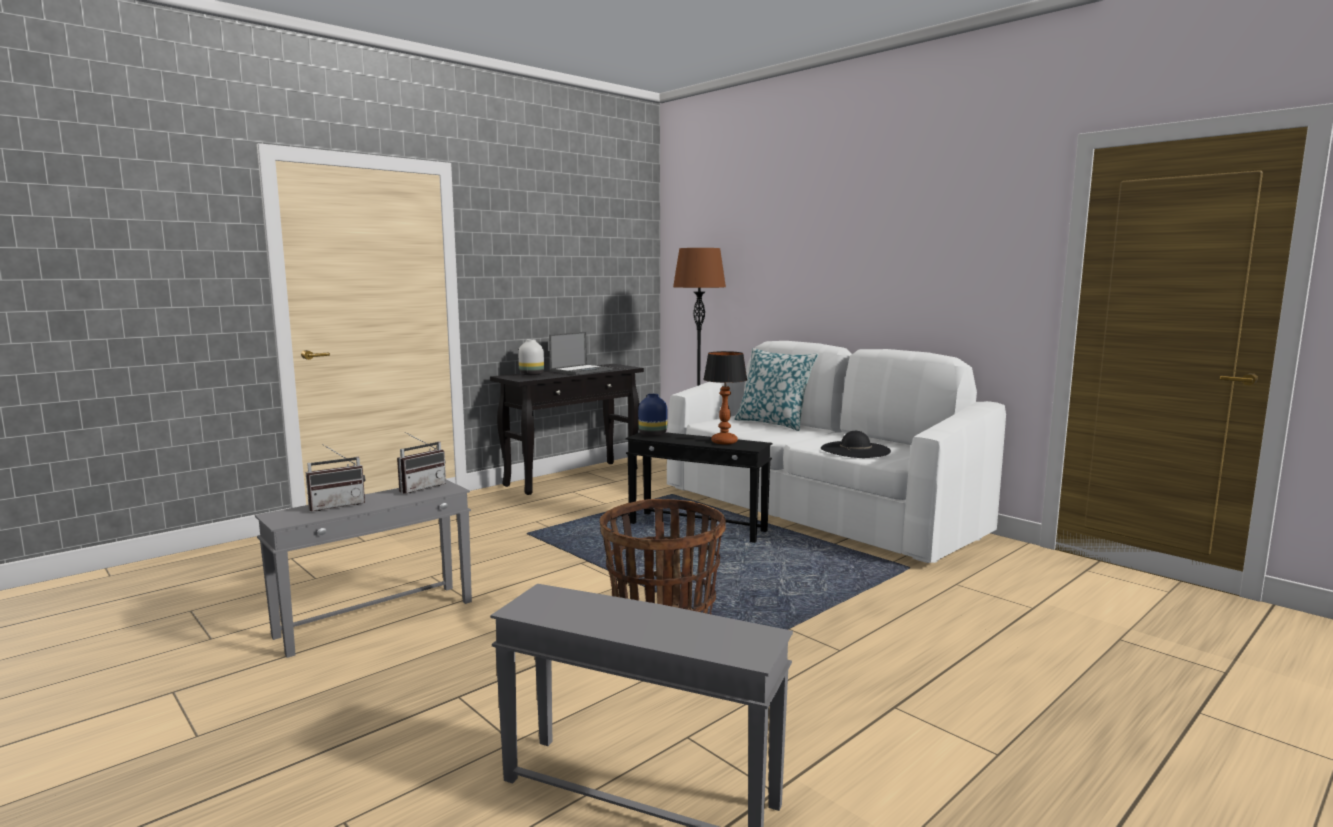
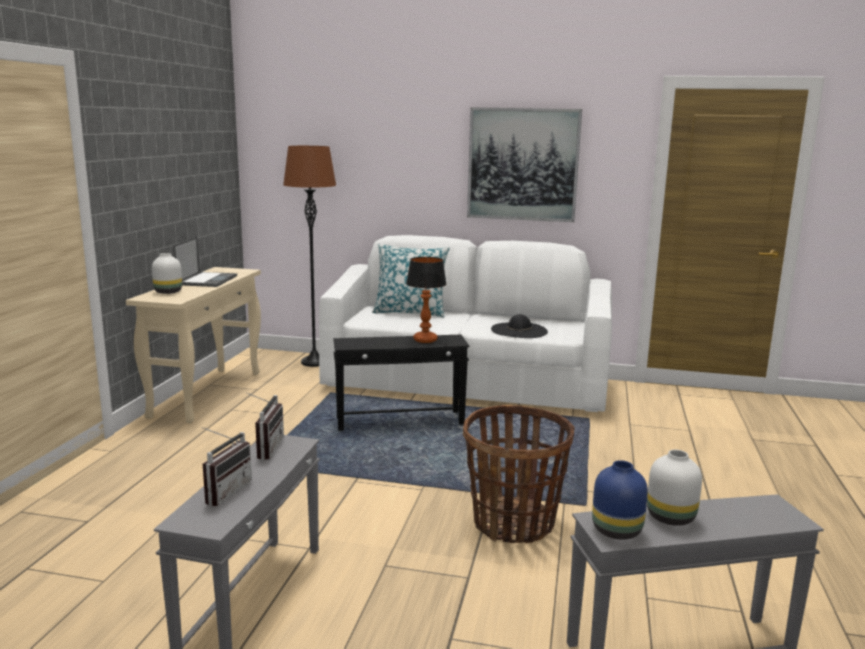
camera: 35 degrees left, 5 degrees up
(573, 477) = (207, 393): black console table -> beige console table
(620, 612) = (671, 517): none -> white vase
(653, 434) = (352, 342): blue vase -> blue vase (616, 530)
(907, 260) = (523, 164): none -> picture

